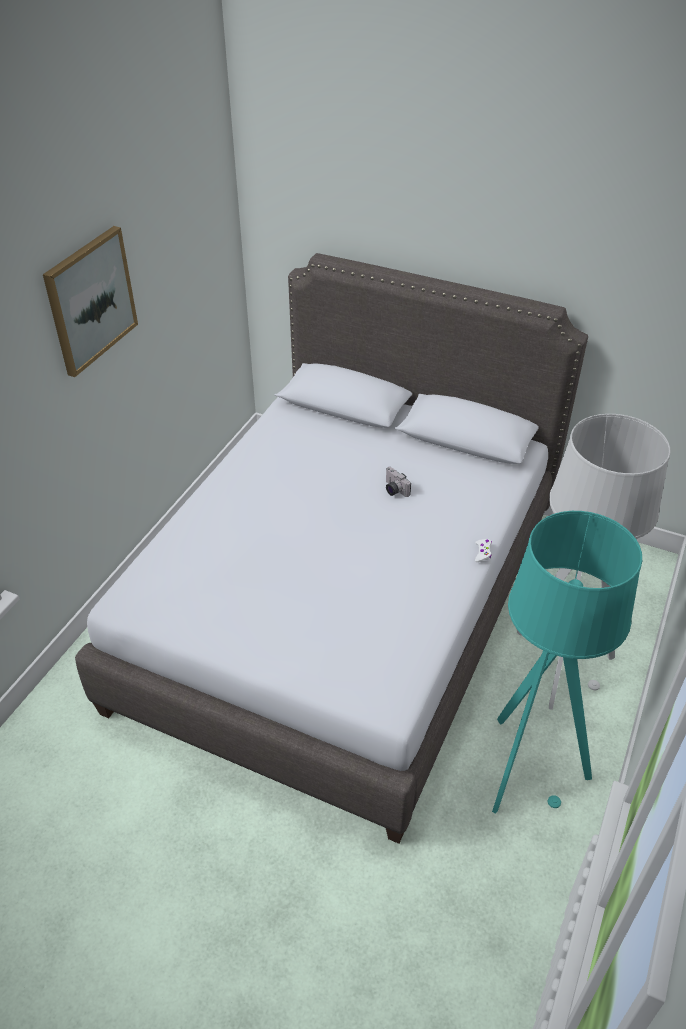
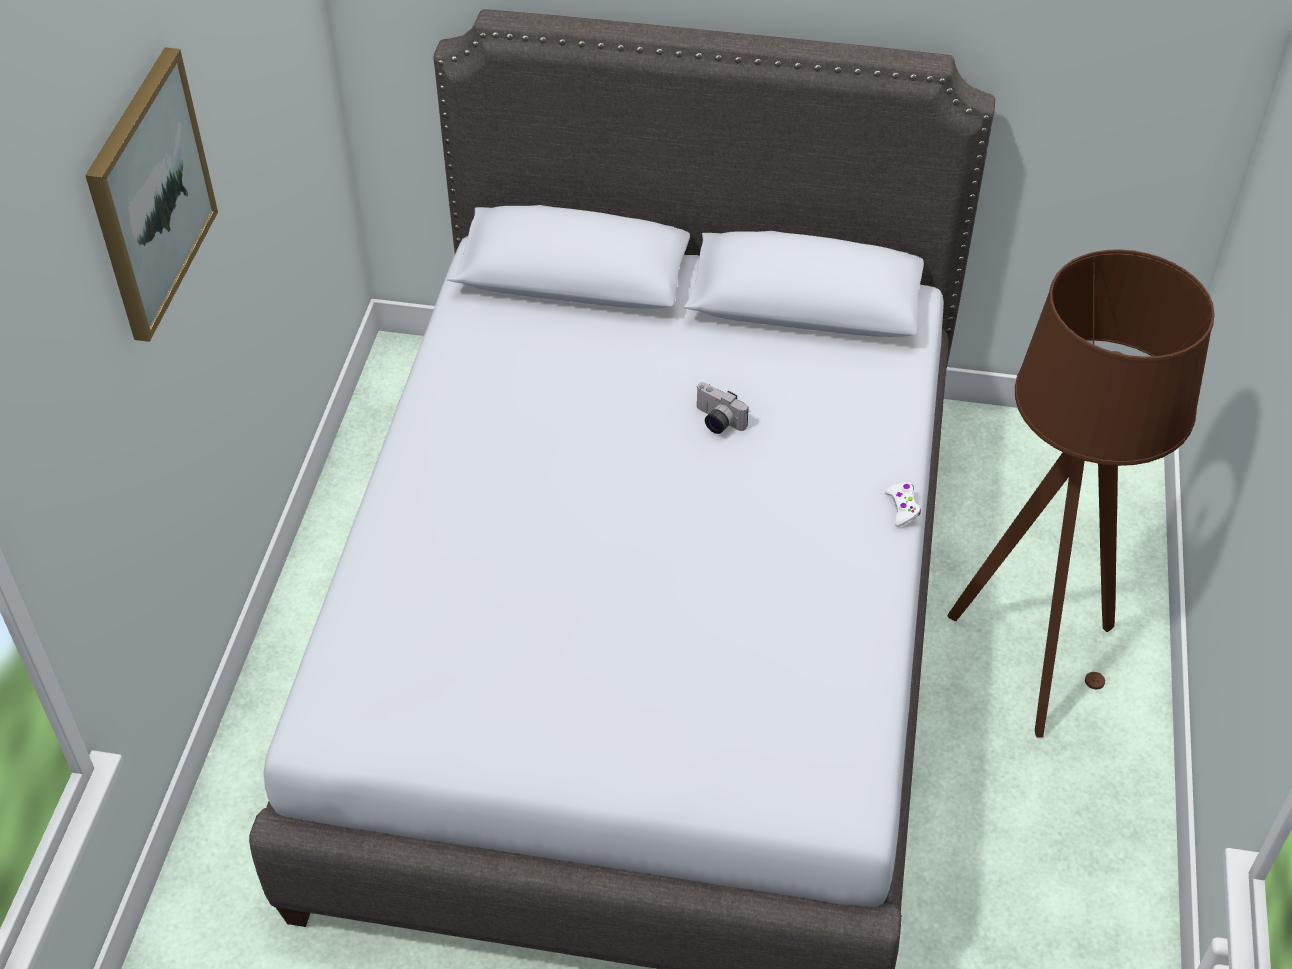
camera: 15 degrees left, 5 degrees up
(527, 769) = (1032, 846): turquoise floor lamp -> none
(560, 665) = (1032, 659): grey floor lamp -> brown floor lamp

